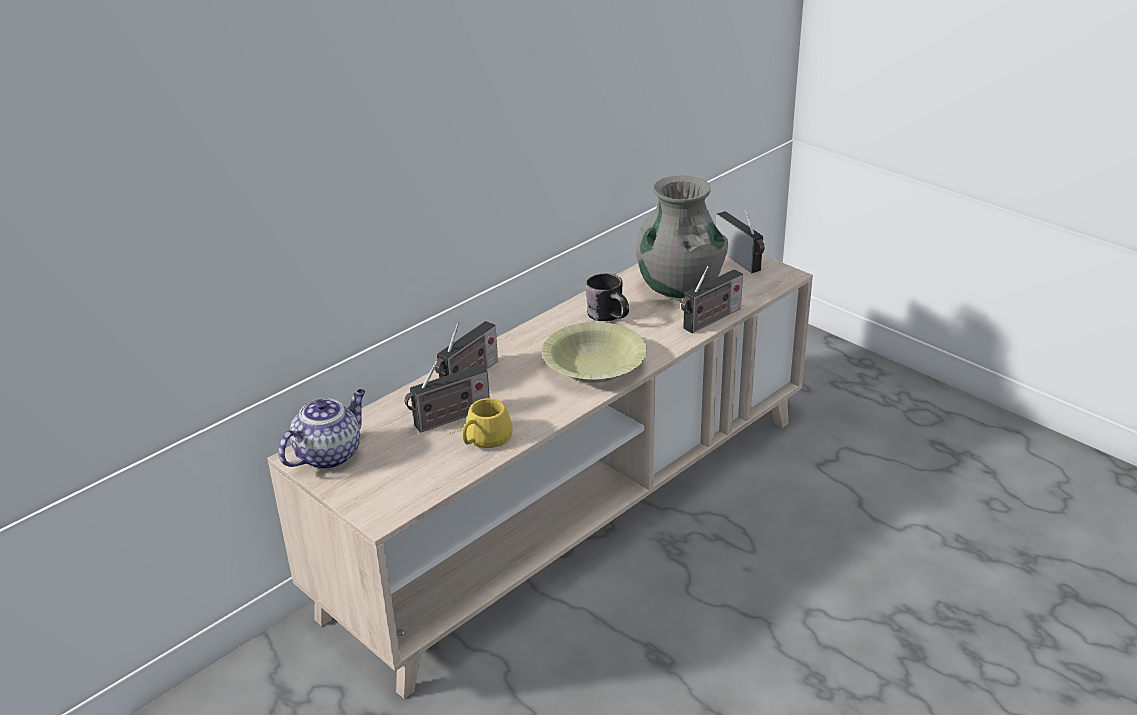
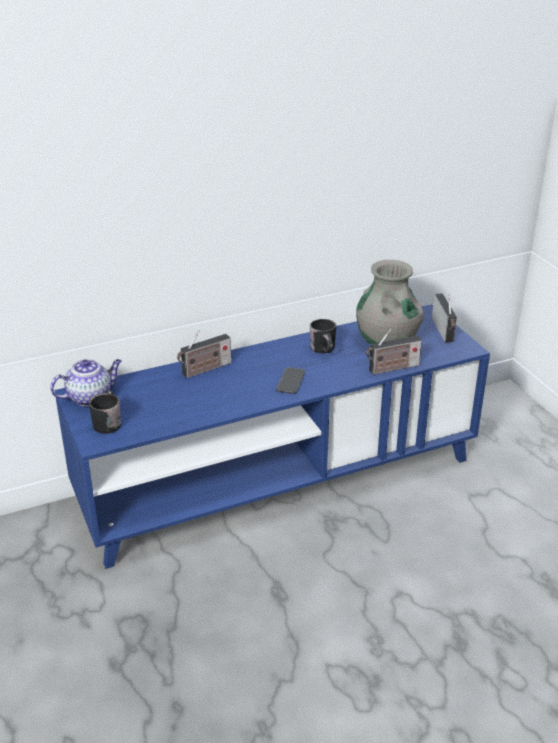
camera: 20 degrees right, 0 degrees up
(377, 484) = (105, 422): none -> black mug
(449, 419) = (176, 393): radio -> none
(480, 437) = (187, 409): yellow mug -> none
(573, 513) = (279, 482): beige tv stand -> blue tv stand
(594, 366) = (290, 381): yellow bowl -> phone

